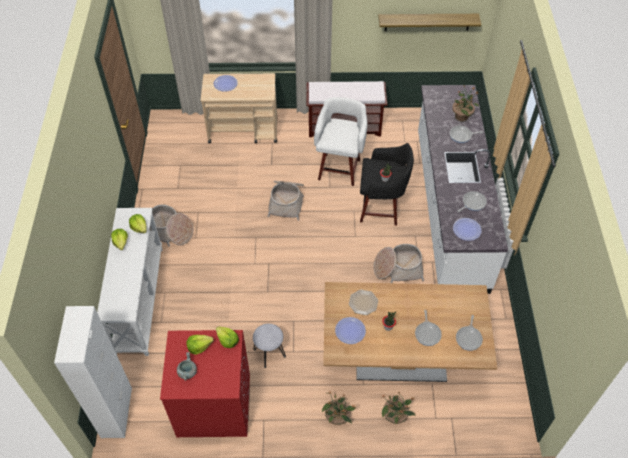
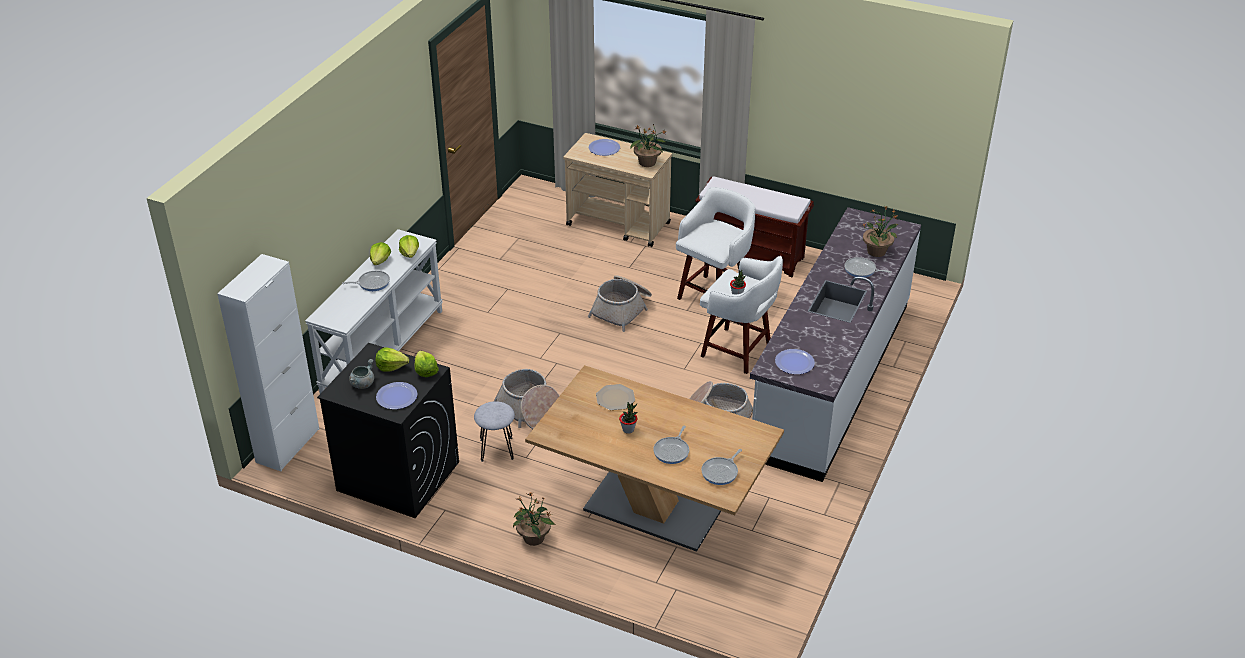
camera: 25 degrees right, 15 degrees down
(169, 231) = (462, 297): basket -> basket (530, 411)
(213, 405) = (397, 476): red washing machine -> black washing machine
(350, 331) = (579, 419): plate -> plate (396, 397)
(381, 209) = (738, 351): black stool -> white stool
(395, 416) = (605, 562): potted plant -> potted plant (647, 163)
(427, 22) = (877, 127): shelf -> none
(472, 203) = (823, 339): frying pan -> frying pan (372, 283)

